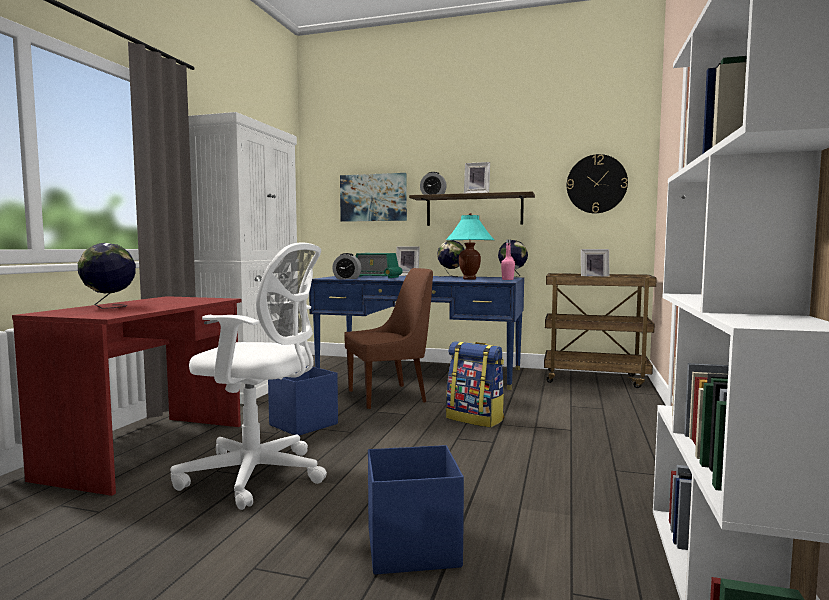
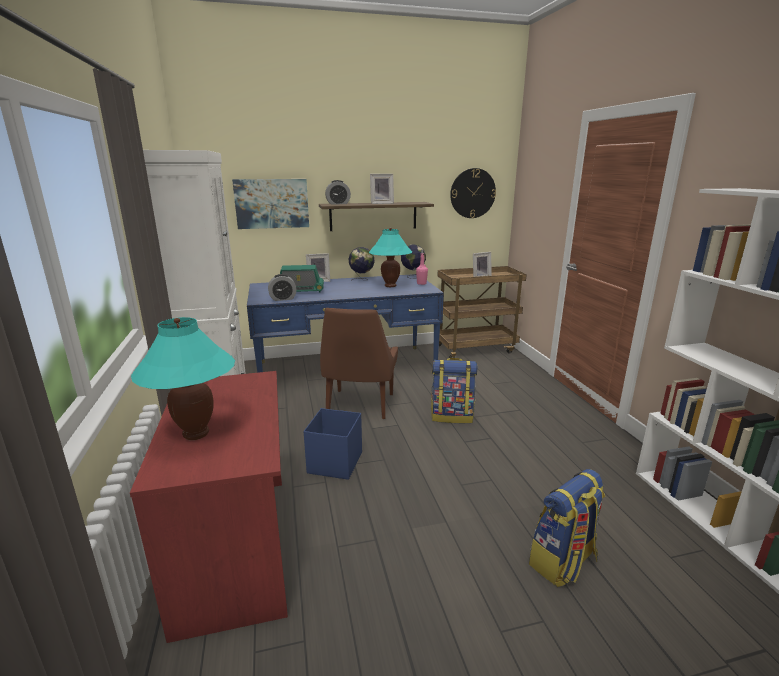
camera: 30 degrees left, 15 degrees up
(109, 307) = (196, 434): globe -> turquoise table lamp
(259, 476) = (380, 538): white office chair -> none
(389, 396) = (359, 405): brown chair -> brown chair turned 150 degrees clockwise
(411, 547) = (563, 562): blue storage box -> backpack

